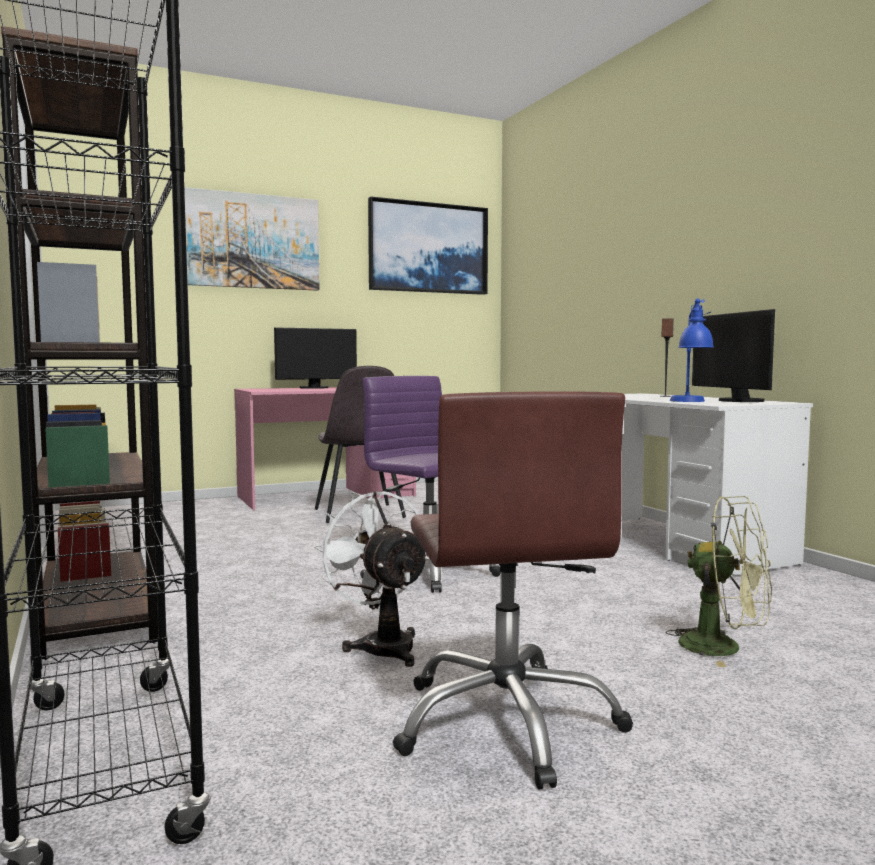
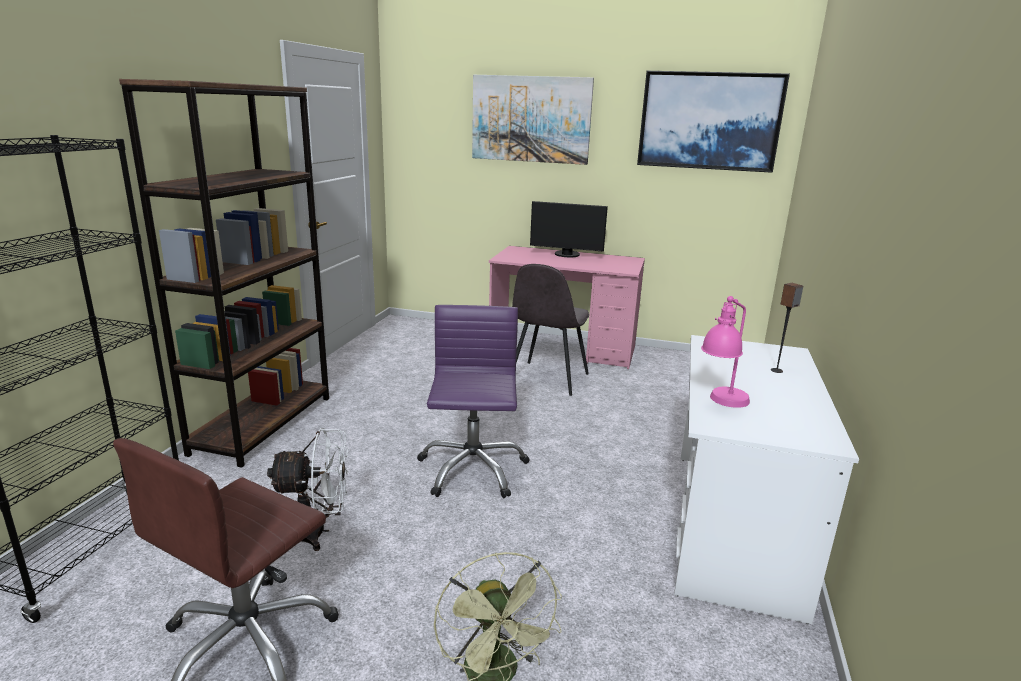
camera: 40 degrees right, 15 degrees up
(382, 645) = (317, 532): white fan -> white fan turned 75 degrees clockwise
(691, 401) = (721, 404): blue table lamp -> pink table lamp
(737, 401) = (787, 417): monitor -> none

